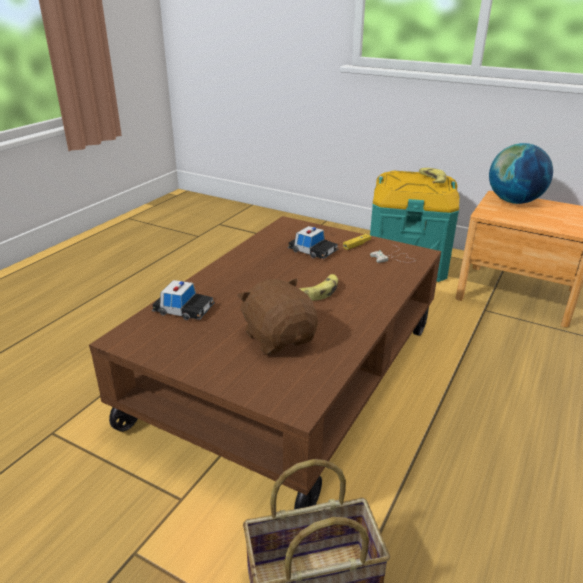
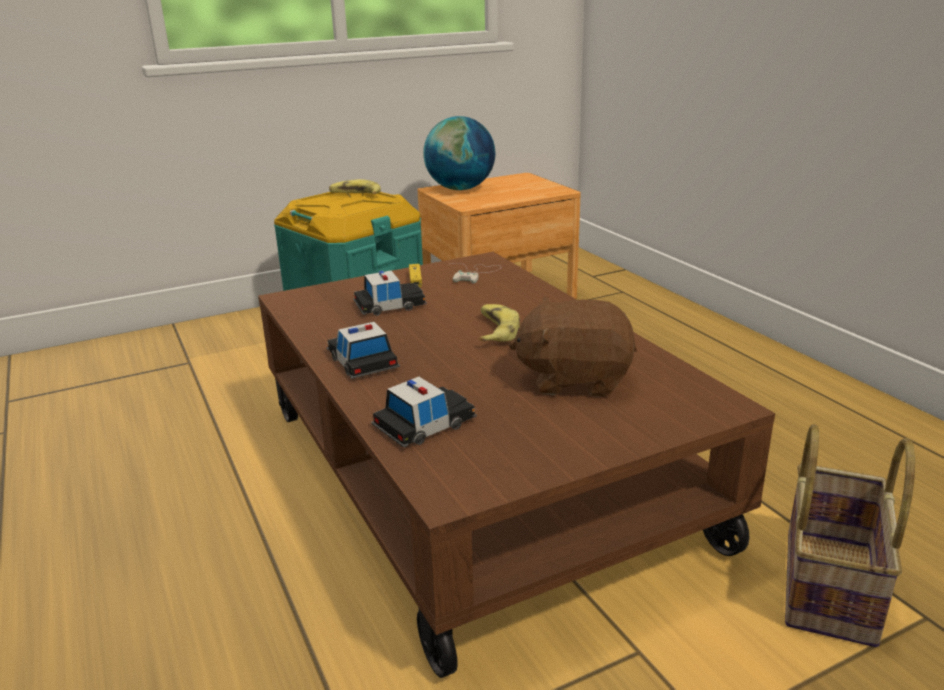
camera: 55 degrees left, 5 degrees down
(236, 269) = (362, 361): none -> toy car

